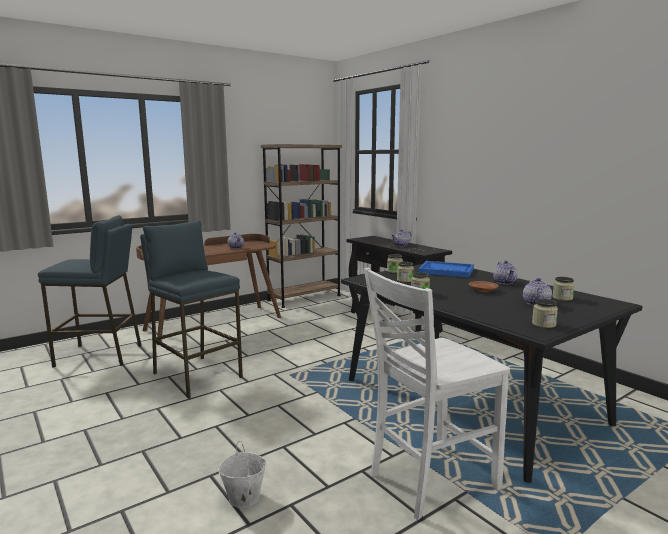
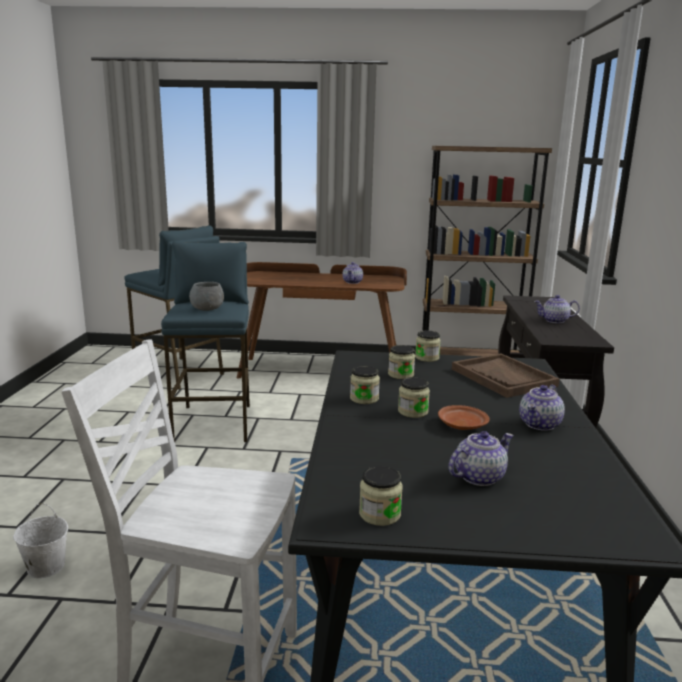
camera: 40 degrees right, 5 degrees up
(201, 276) = (207, 309): none -> grey bowl
(446, 271) = (503, 377): blue tray -> brown tray
(562, 298) = (559, 486): jar -> jar (413, 412)

